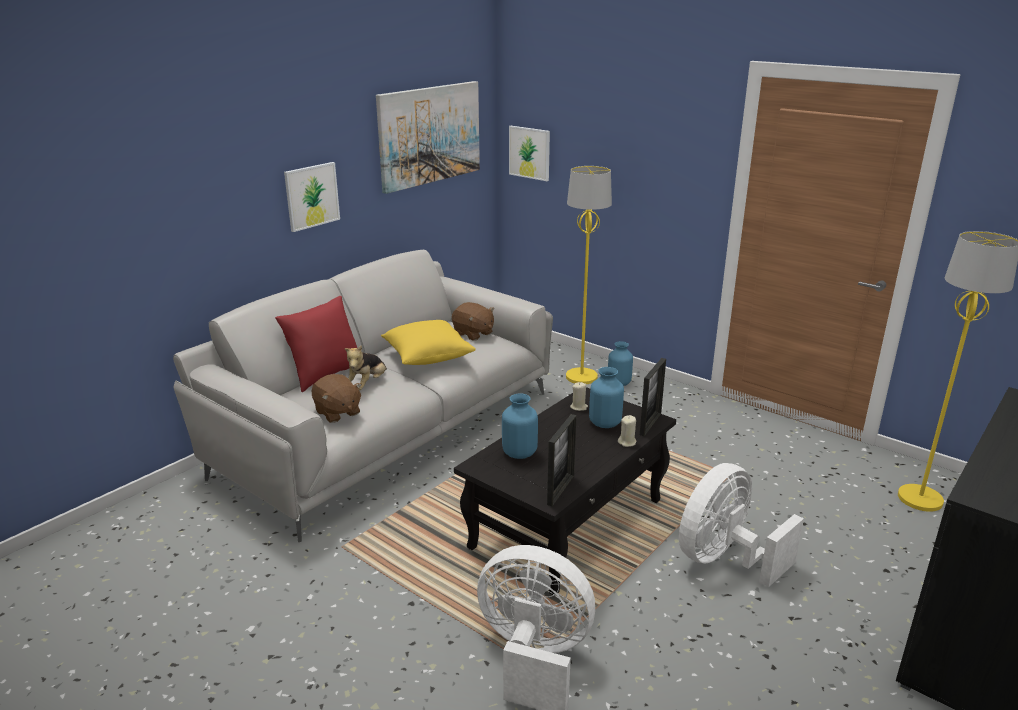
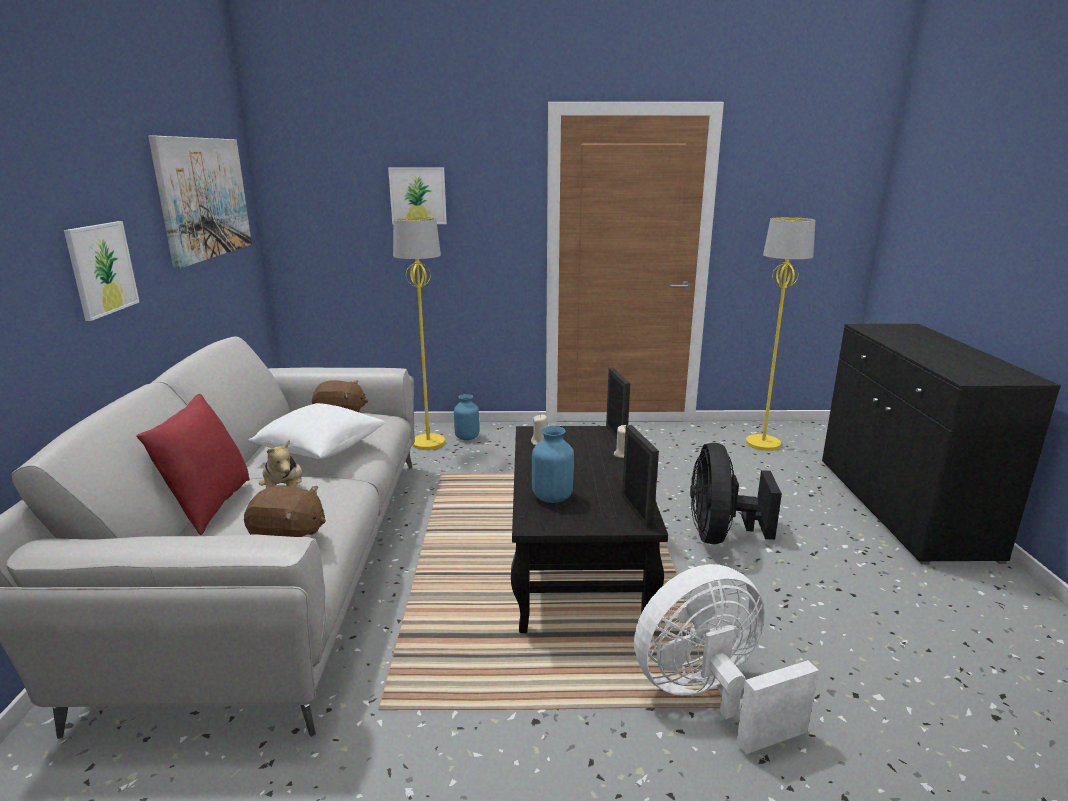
camera: 40 degrees left, 5 degrees down
(427, 356) = (320, 449): yellow pillow -> white pillow
(529, 153) = (304, 221): picture -> picture (418, 195)
(604, 423) = (581, 447): blue vase -> none
(724, 559) = (720, 535): white fan -> black fan

